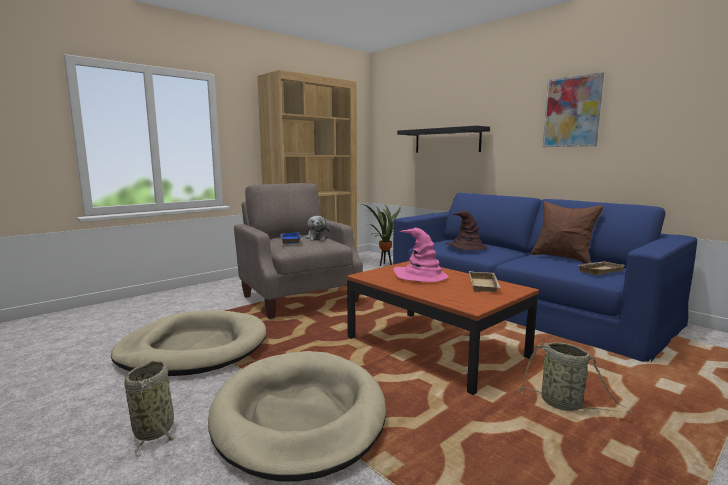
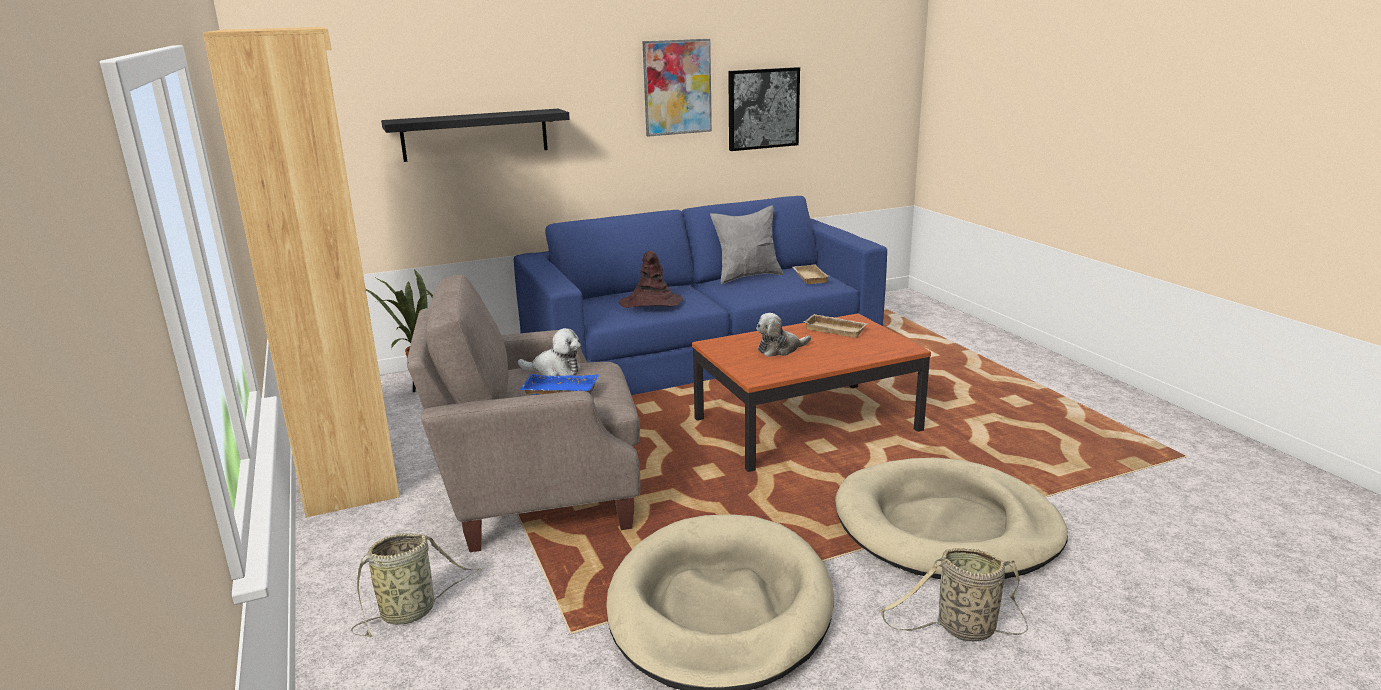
camera: 70 degrees left, 10 degrees up
(421, 276) = (780, 349): pink hat -> plush toy
(563, 258) = (747, 276): brown pillow -> grey pillow
(564, 404) = (946, 399): basket -> basket (412, 611)
(653, 129) = (763, 108): none -> picture

